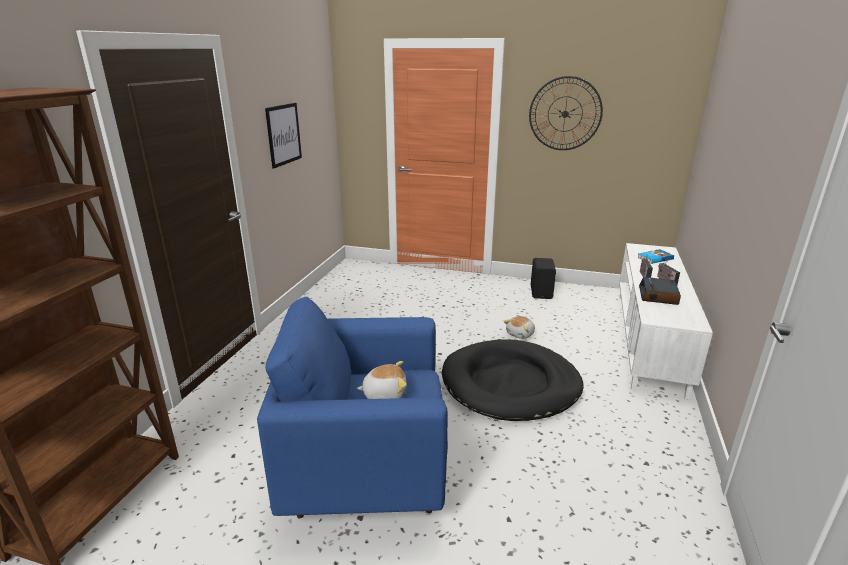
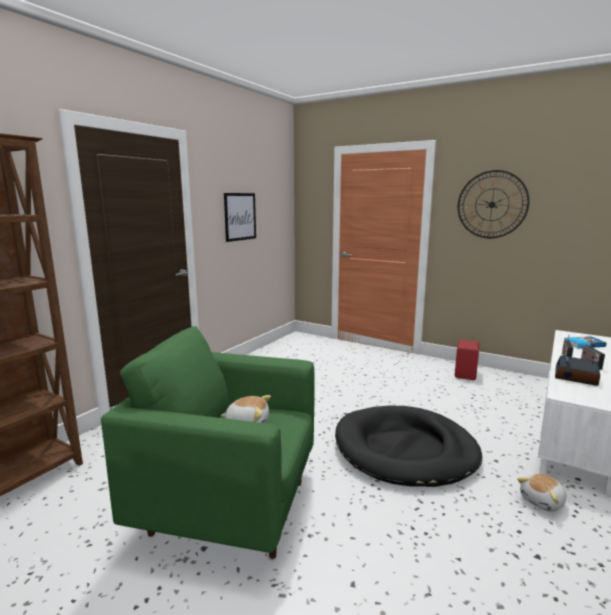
camera: 15 degrees right, 10 degrees down
(365, 472) = (229, 506): blue armchair -> green armchair
(520, 334) = (432, 407): plush toy -> plush toy (543, 501)
(542, 292) = (466, 374): black speaker -> red speaker

